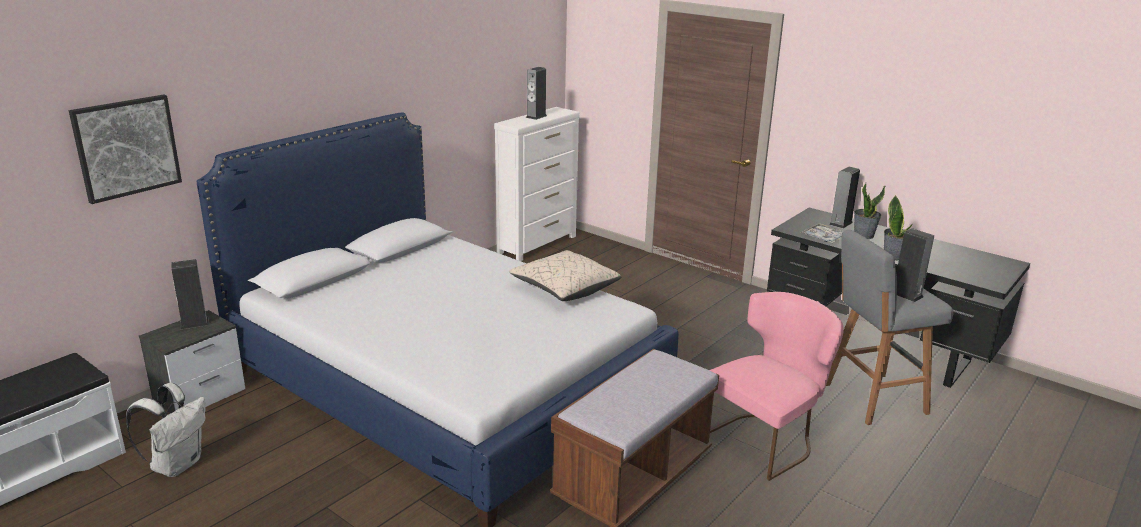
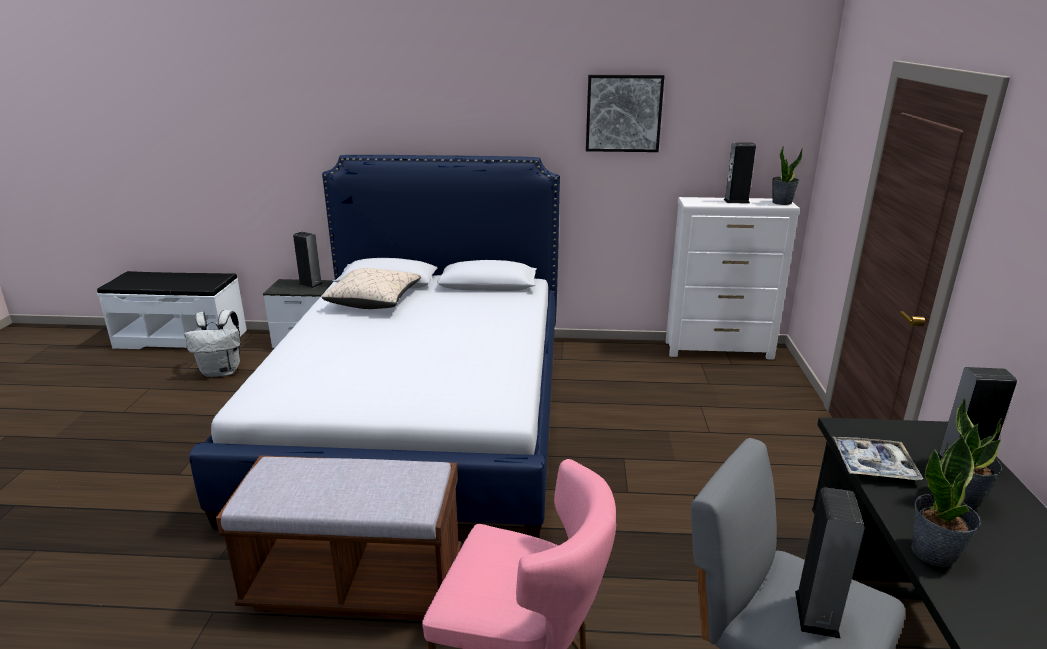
camera: 55 degrees right, 0 degrees up
(126, 147) = (280, 134): picture -> picture (623, 113)
(561, 110) = (781, 202): none -> potted plant
(565, 289) = (506, 368): beige pillow -> beige pillow (374, 301)

